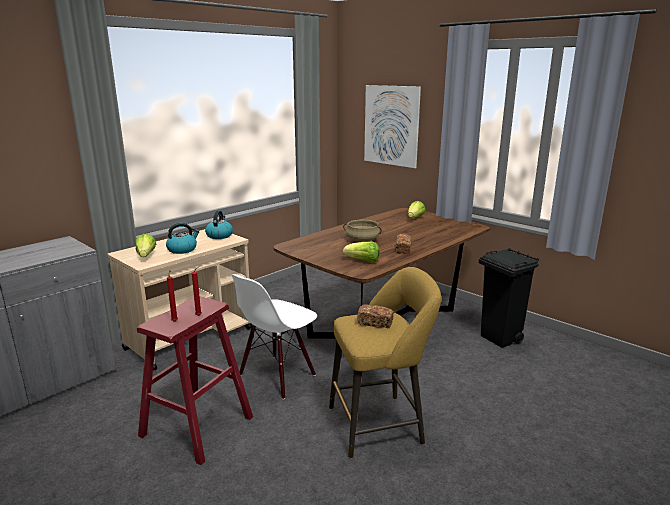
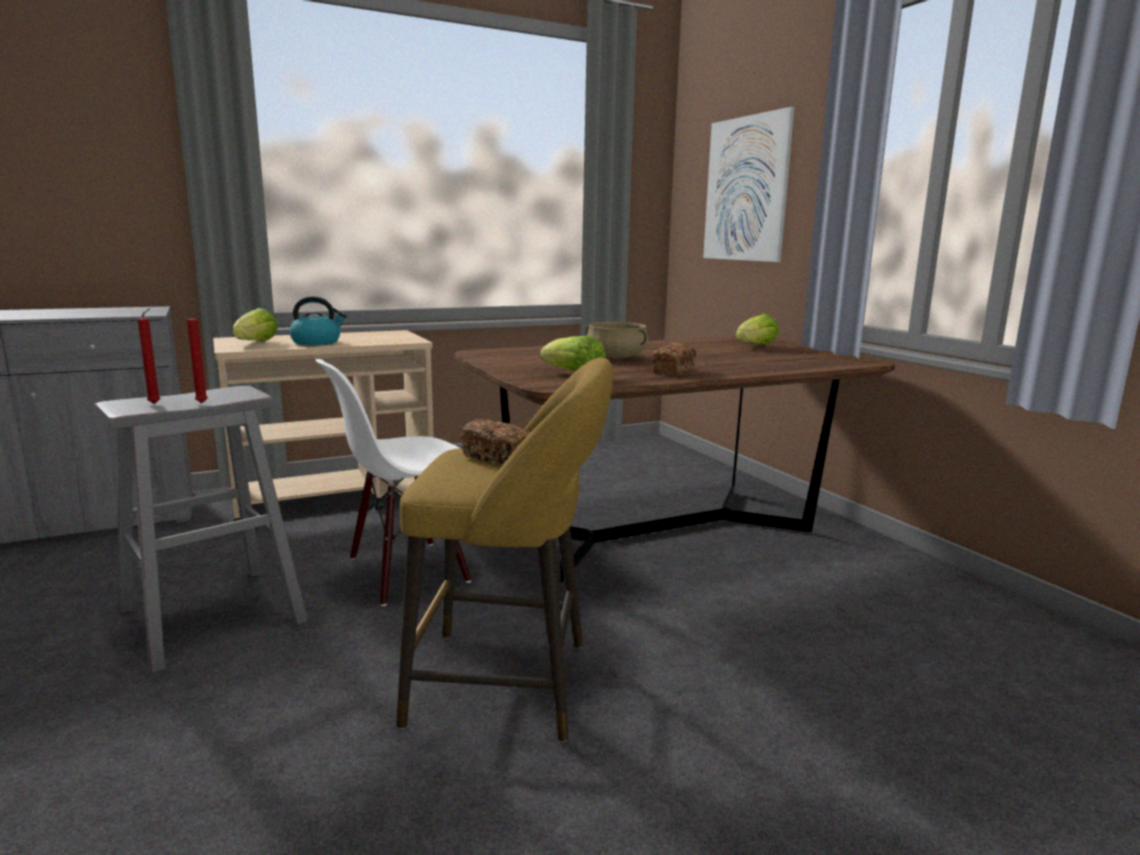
camera: 20 degrees right, 5 degrees down
(197, 426) = (212, 615): red stool -> grey stool
(219, 235) = (397, 336): kettle -> none
(500, 339) = (882, 591): black trash can -> none

